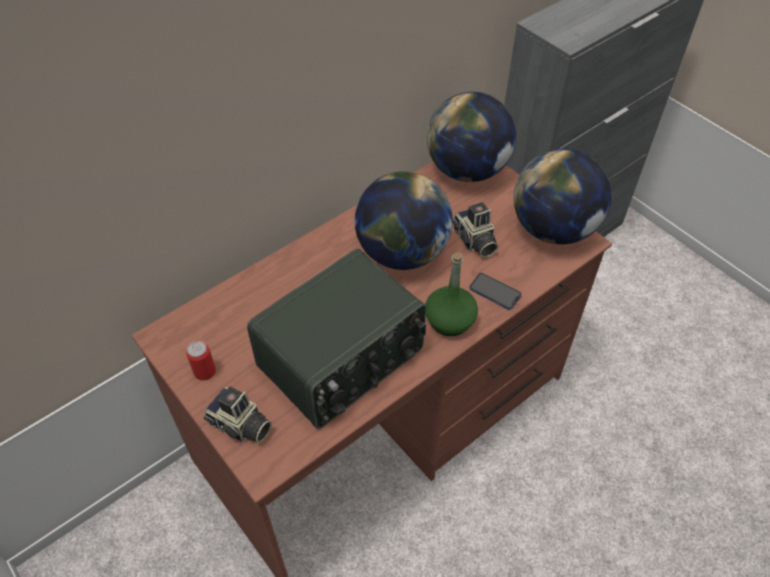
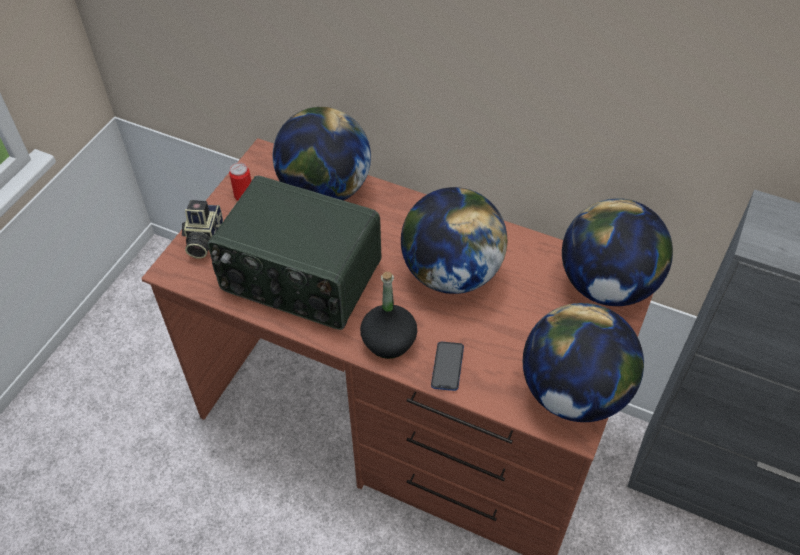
camera: 65 degrees right, 0 degrees up
(247, 304) = (325, 190): none -> globe
(450, 321) = (388, 341): green bottle -> black bottle
(474, 241) = (505, 326): camera -> none

